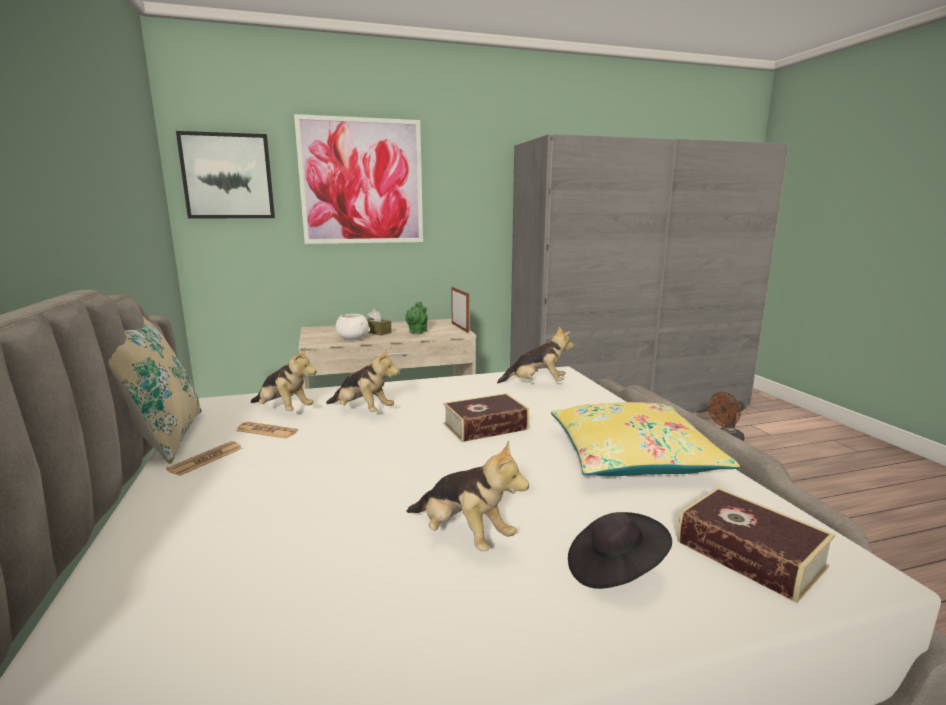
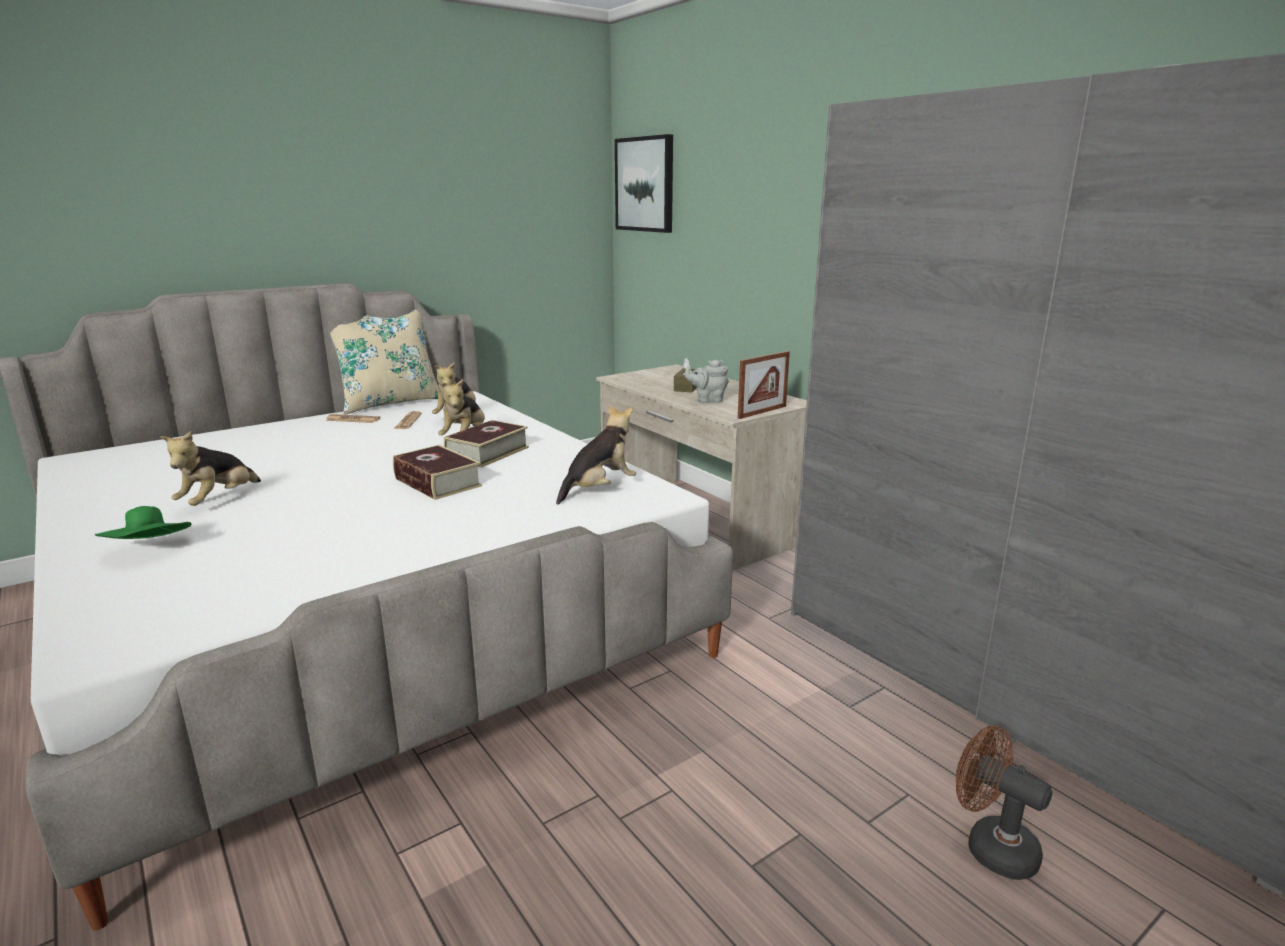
camera: 70 degrees right, 5 degrees up
(352, 338) = (645, 385): white bowl -> none
(362, 182) = (743, 188): picture -> none
(417, 332) = (708, 400): green teapot -> grey teapot
(536, 384) = (599, 489): plush toy -> plush toy turned 120 degrees counterclockwise
(614, 569) = (150, 550): black hat -> green hat
(631, 456) = (365, 550): yellow pillow -> none
(749, 554) = (146, 603): book -> book (487, 453)

